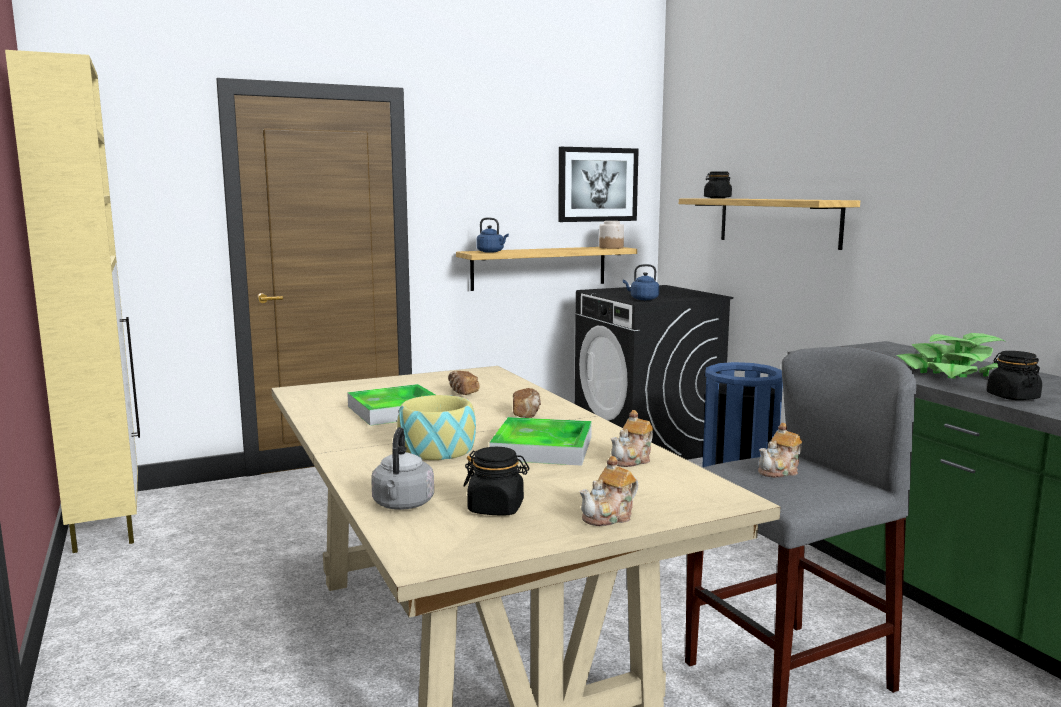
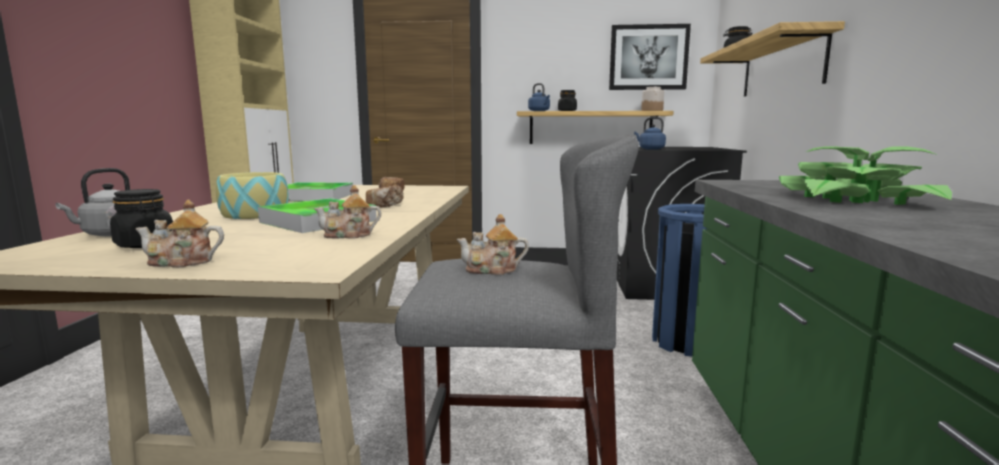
camera: 30 degrees right, 0 degrees up
(1012, 397) = (875, 219): black jar -> black jar (567, 111)

